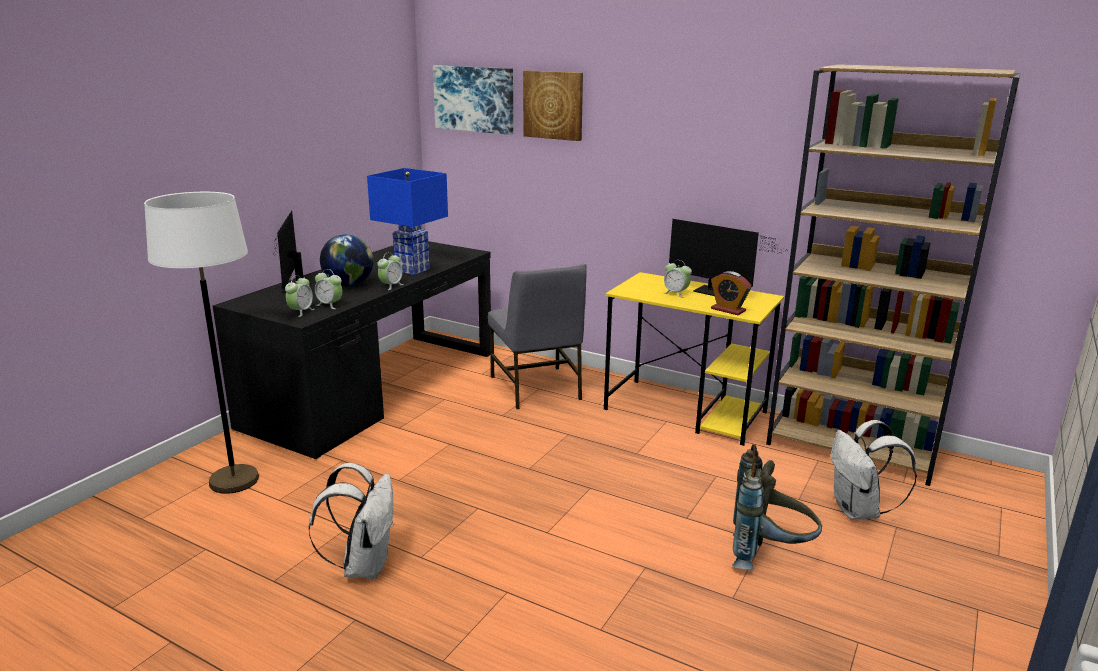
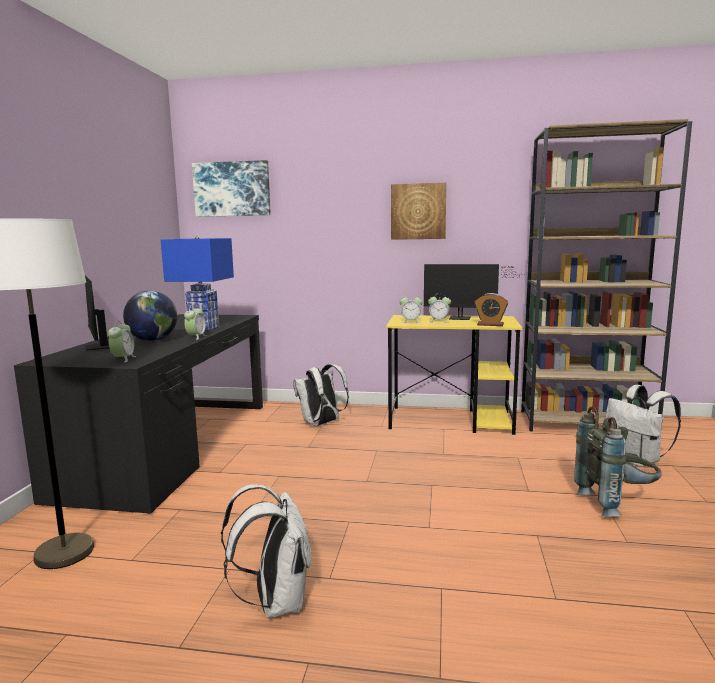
camera: 20 degrees left, 10 degrees down
(330, 305) = (149, 352): alarm clock -> alarm clock (411, 322)
(537, 388) = (321, 424): grey chair -> white backpack
(553, 105) = (306, 187): picture -> picture (418, 211)

